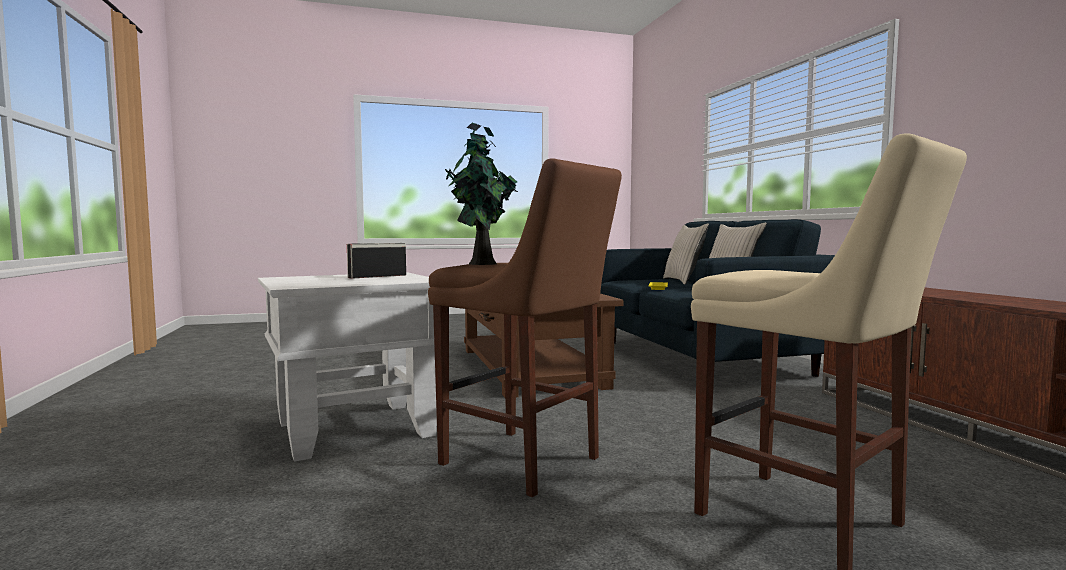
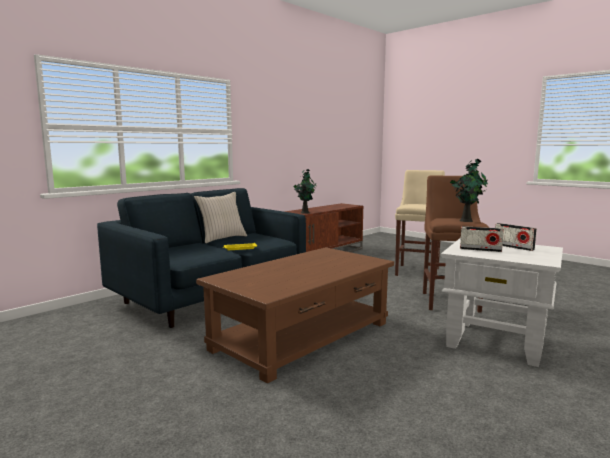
camera: 120 degrees left, 5 degrees up
(344, 282) = (513, 247): none -> radio
(683, 281) = (174, 248): beige pillow -> none
(944, 295) = (305, 212): none -> potted plant

